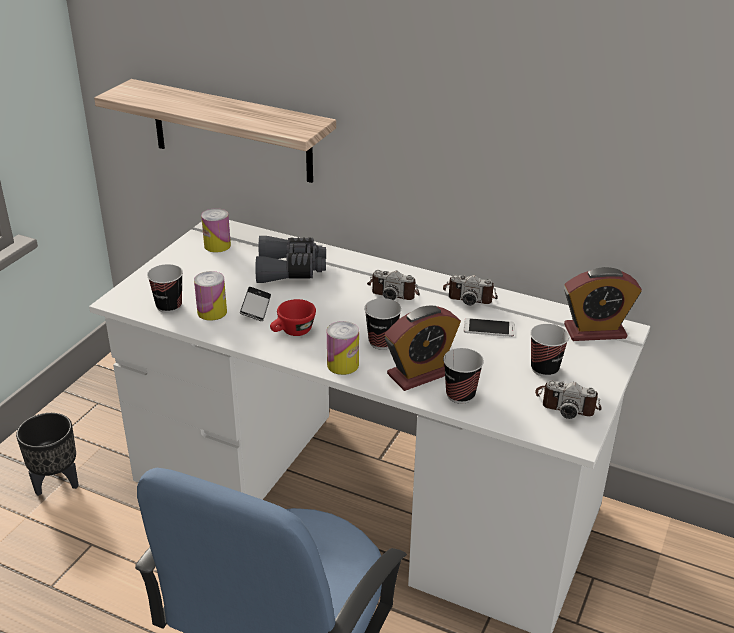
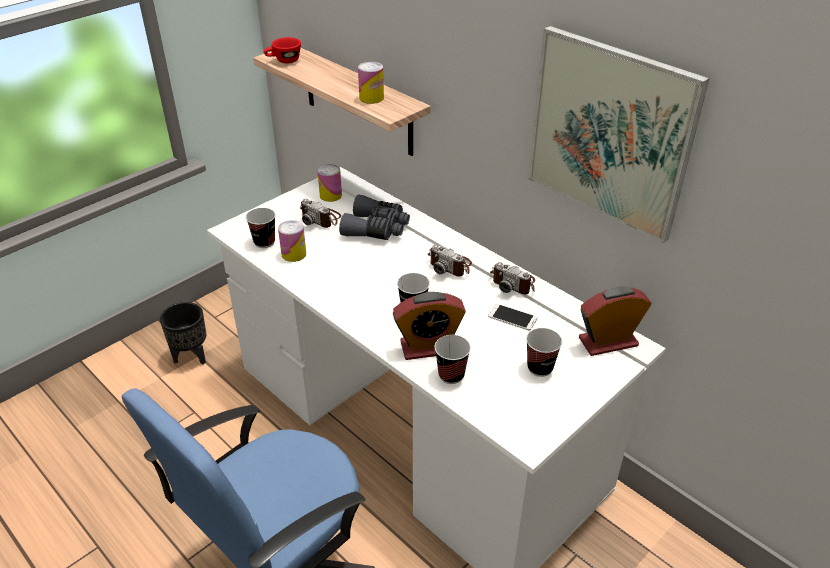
camera: 20 degrees right, 5 degrees up
(255, 307) = (329, 257): phone -> none
(292, 332) = (346, 285): red cup -> red cup (284, 61)
(343, 365) = (369, 324): can -> can (371, 98)
(567, 109) = (609, 133): none -> picture
(567, 403) = (541, 406): camera -> camera (321, 218)
(595, 331) = (608, 342): alarm clock -> alarm clock turned 150 degrees clockwise

